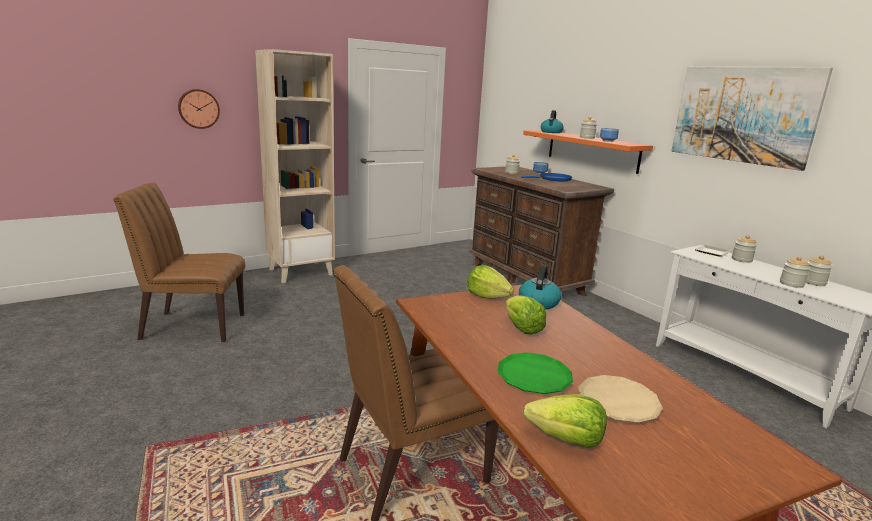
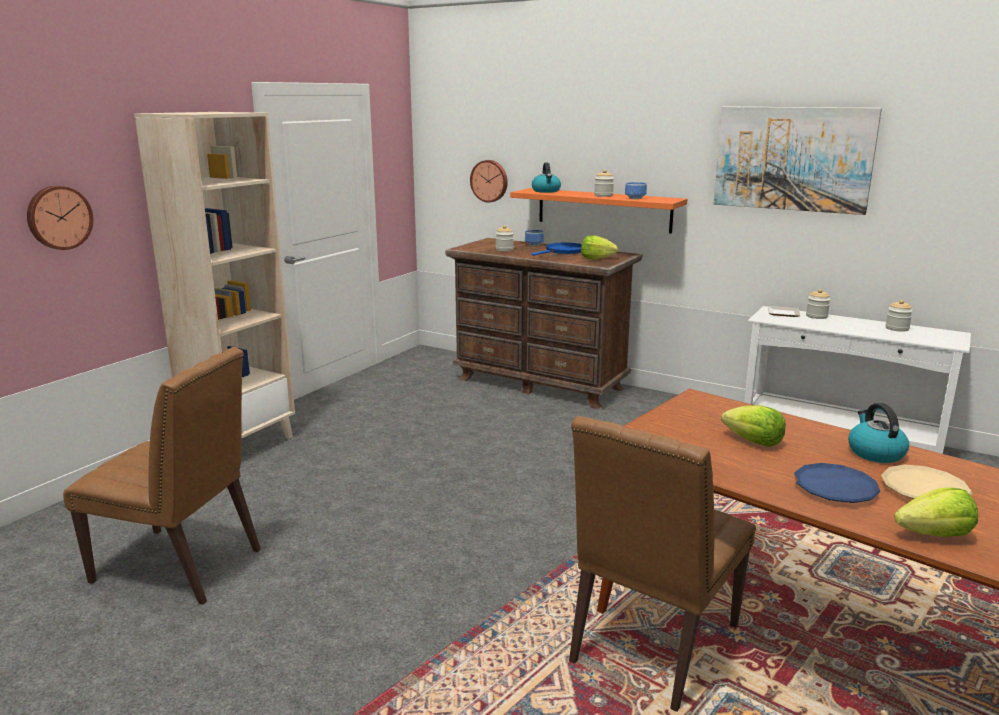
camera: 25 degrees left, 0 degrees up
(194, 327) = (176, 565): brown chair -> brown chair turned 135 degrees counterclockwise
(487, 296) = (673, 416): lettuce -> lettuce (596, 258)
(522, 123) = (489, 181): none -> wall clock
(534, 378) = (835, 488): green plate -> blue plate
(538, 302) = (726, 409): kettle -> kettle (875, 453)
(791, 284) = (884, 334): jar -> none

